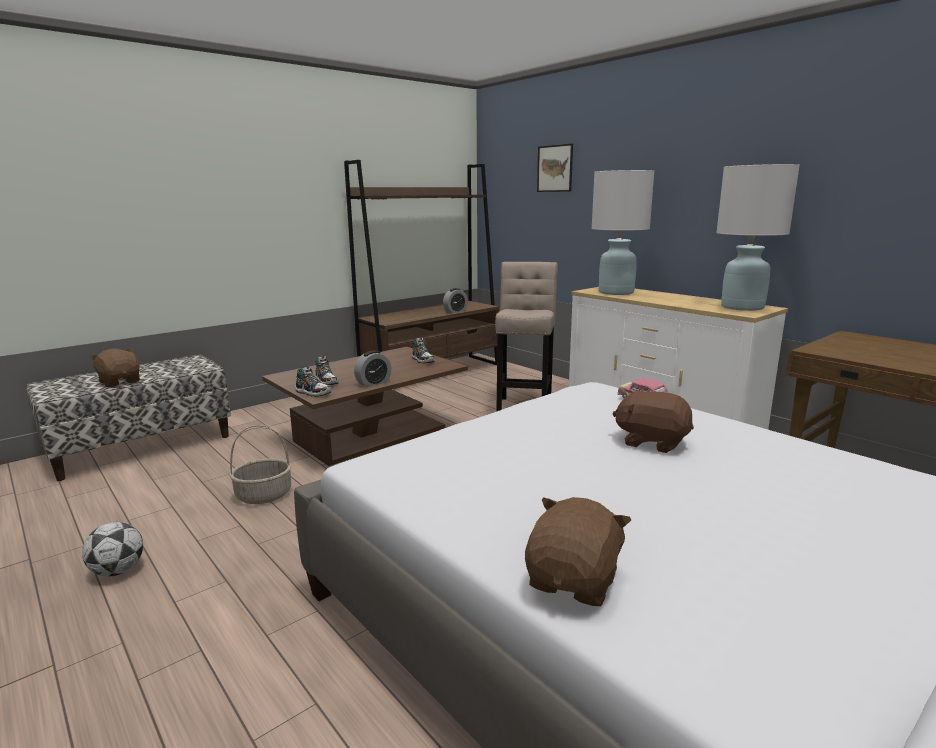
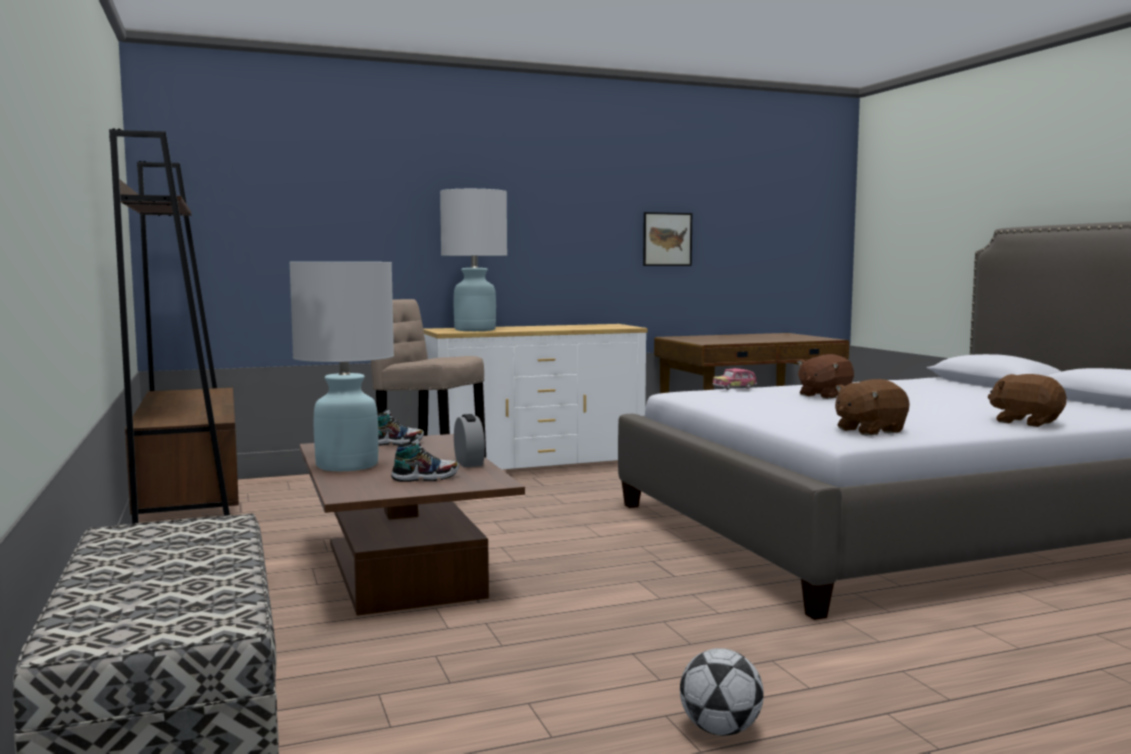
camera: 70 degrees left, 10 degrees down
(120, 382) = (210, 574): brown plush toy -> brown plush toy (869, 430)
(264, 495) = (548, 638): basket -> none
(313, 393) = (473, 484): shoe -> none
(455, 311) = (217, 398): alarm clock -> none
(555, 168) = (311, 181): picture -> picture (667, 239)
(742, 307) = (603, 325): white table lamp -> white table lamp (347, 465)

